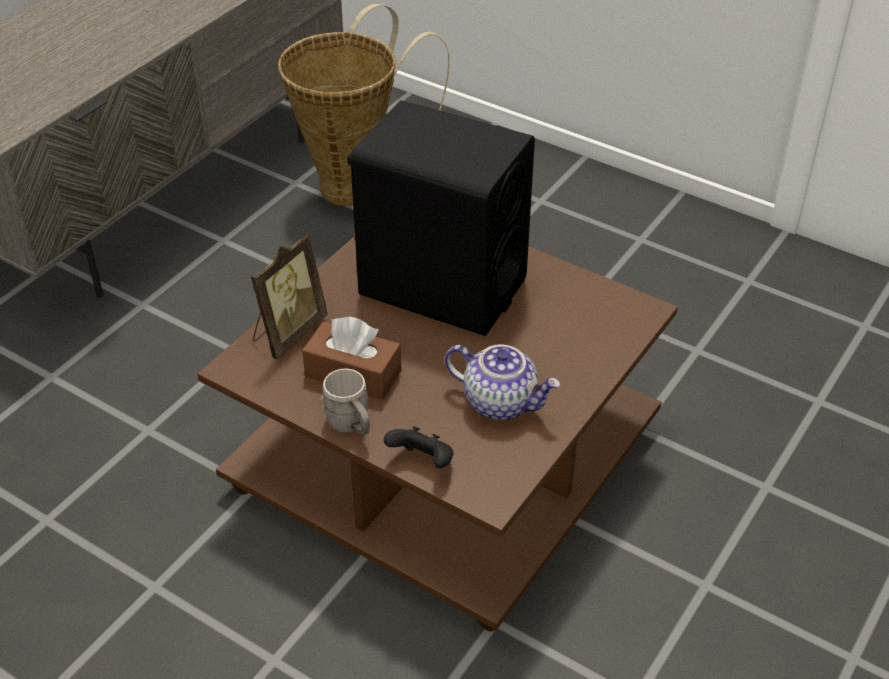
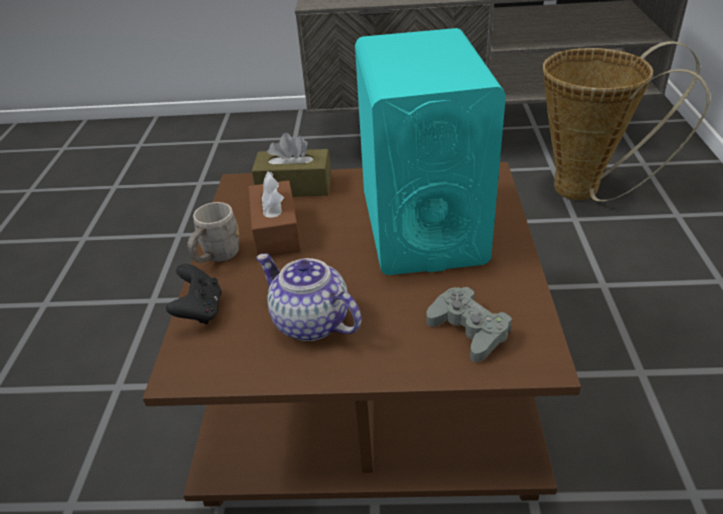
camera: 60 degrees right, 5 degrees down
(288, 333) = (294, 186): picture frame -> brown tissue box
(442, 287) = (422, 226): black speaker -> turquoise speaker
(501, 402) = (310, 322): teapot -> teapot turned 135 degrees clockwise
(586, 325) = (468, 330): none -> grey game controller

